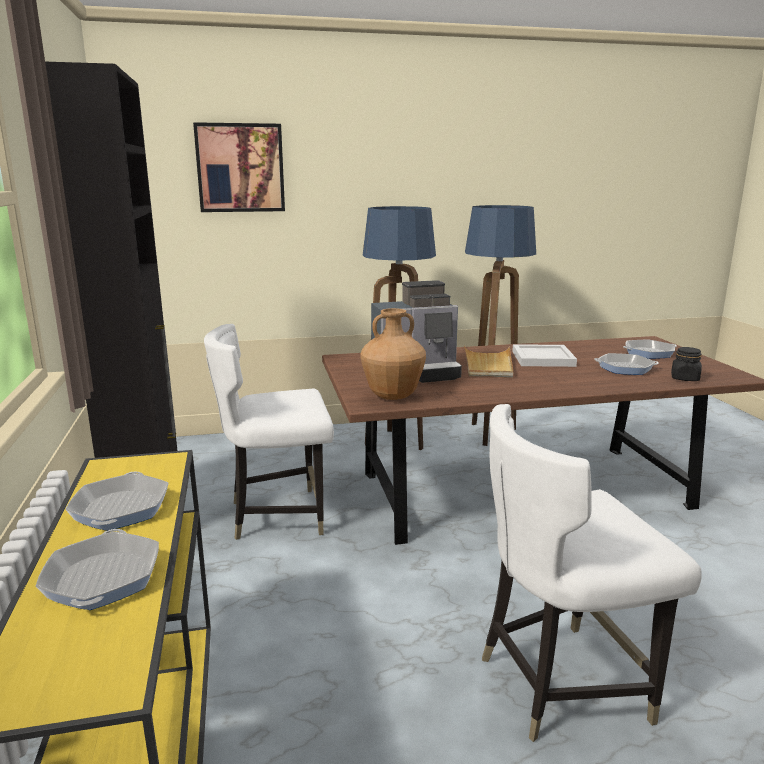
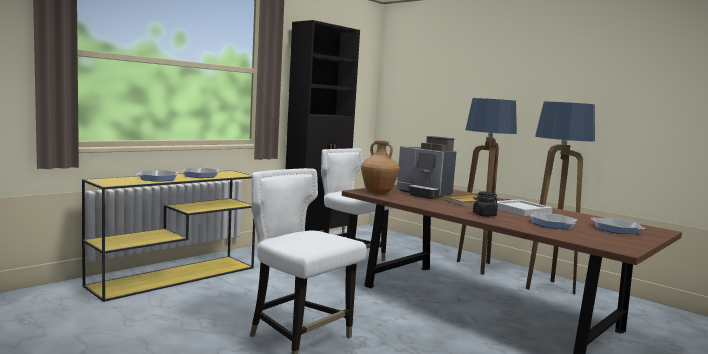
camera: 55 degrees right, 10 degrees down
(240, 168) = (436, 75): picture -> none
(685, 378) = (570, 236): black jar -> black jar (484, 215)

